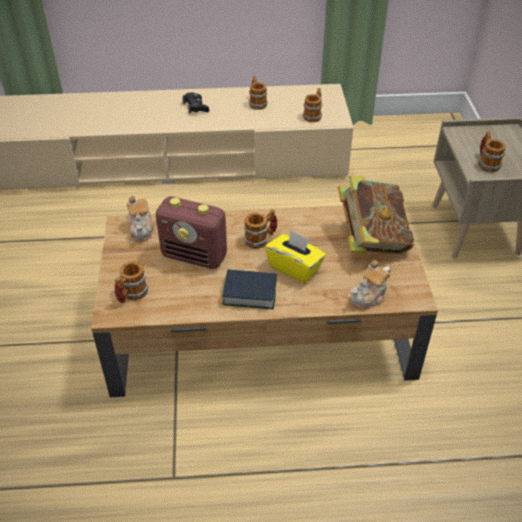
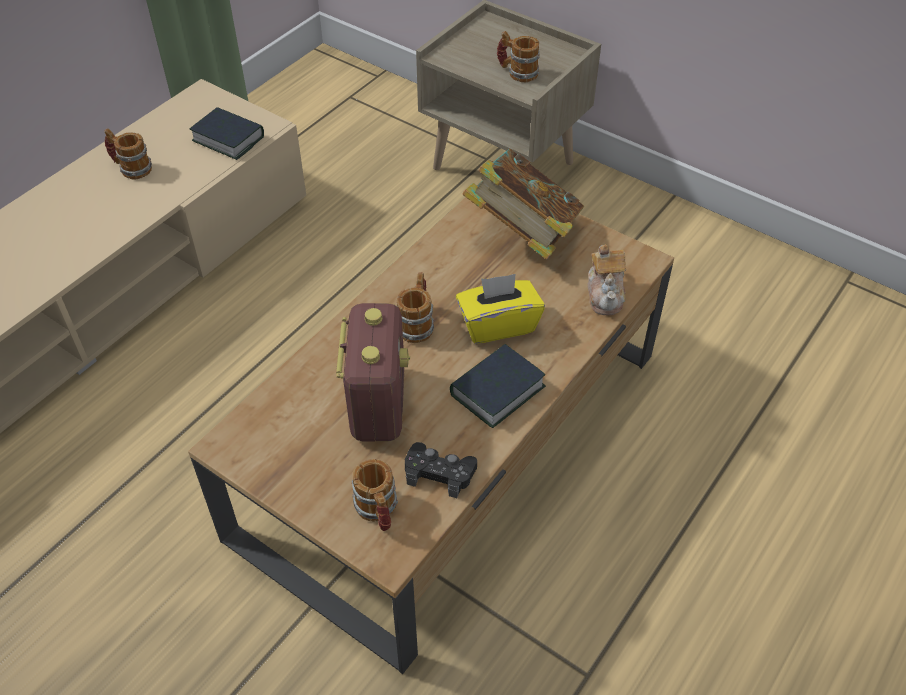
camera: 50 degrees left, 5 degrees up
(141, 229) = (262, 428): teapot -> none
(195, 107) = (51, 227): black game controller -> black game controller (439, 473)
(195, 256) = (377, 403): radio -> radio turned 60 degrees counterclockwise
(313, 115) = (228, 139): mug -> book

